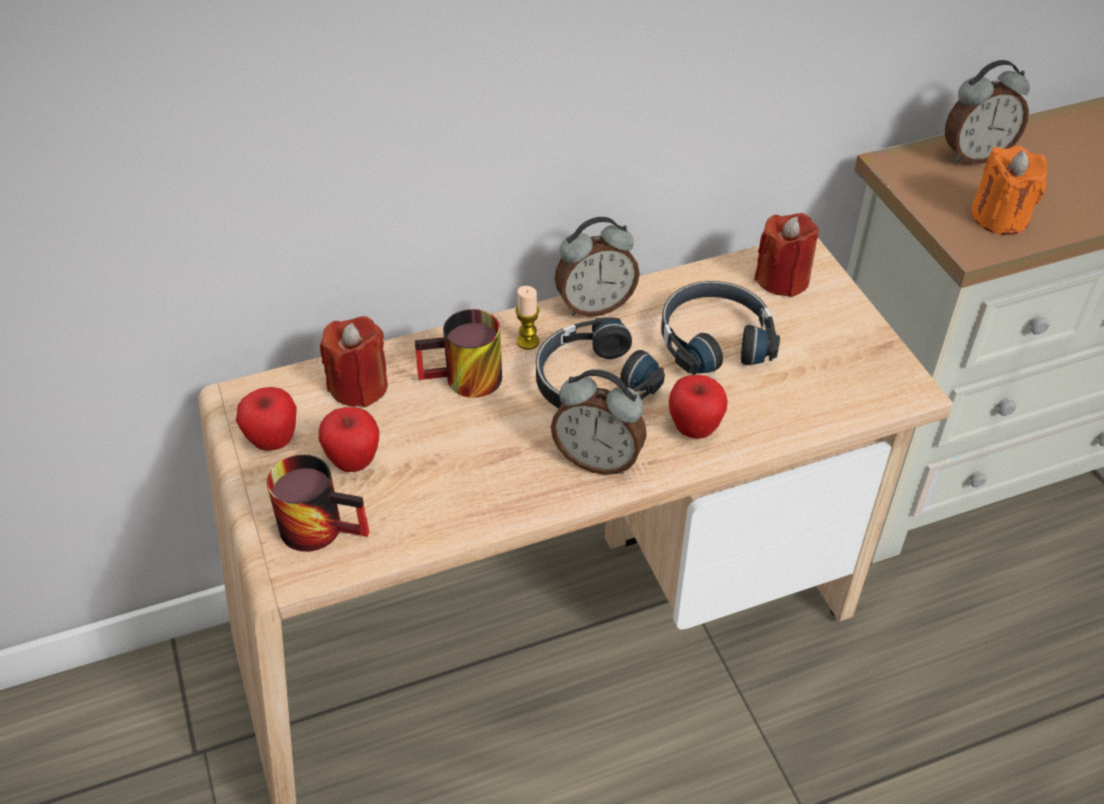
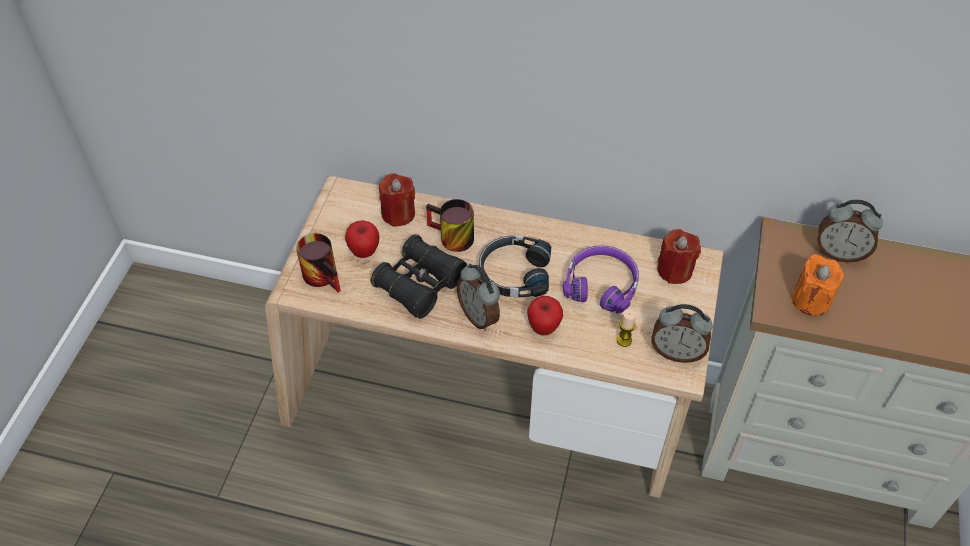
camera: 35 degrees right, 5 degrees up
(273, 441) = (337, 221): apple -> none
(477, 463) = (420, 284): none -> black binoculars
(528, 341) = (501, 233): candle -> candle (624, 340)
(595, 305) = (554, 231): alarm clock -> alarm clock (677, 352)
(714, 338) = (601, 284): black headphones -> purple headphones

